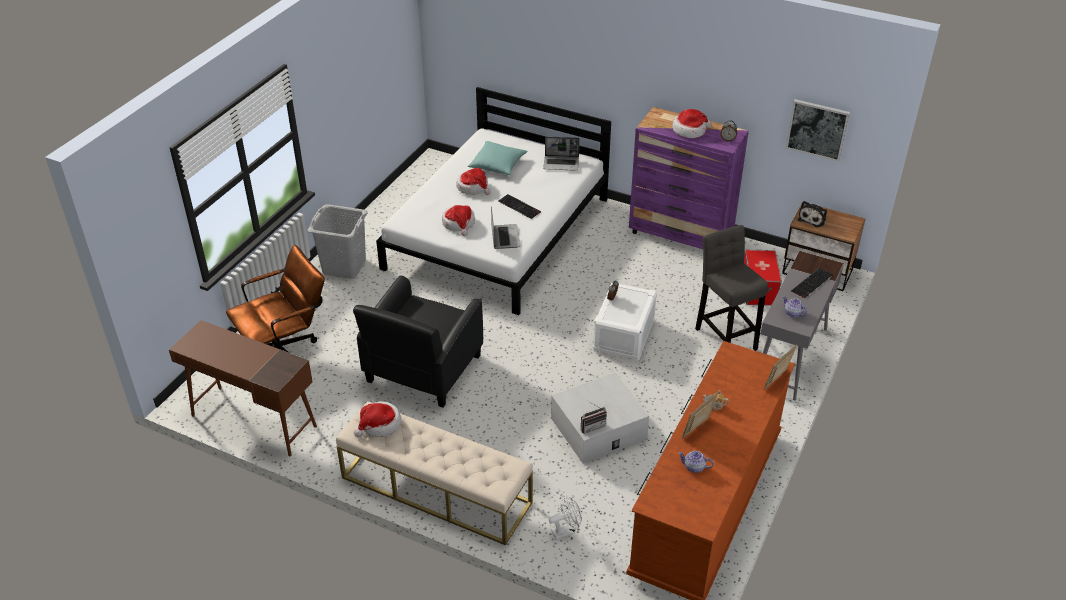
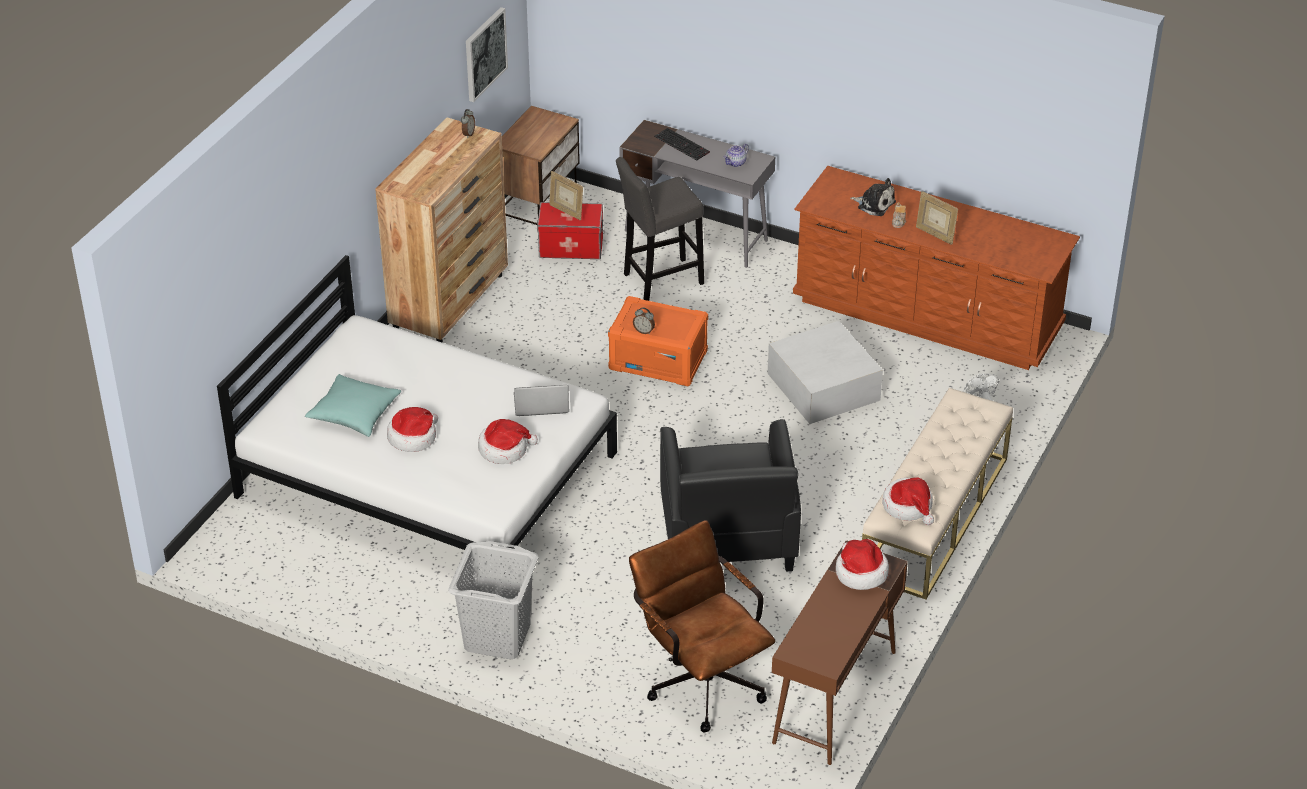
camera: 90 degrees left, 0 degrees up
(423, 369) = (727, 538): black armchair -> black armchair turned 60 degrees clockwise
(520, 206) = (468, 390): keyboard -> none
(561, 164) = (363, 349): laptop -> none
(592, 426) = (859, 363): radio -> none
(624, 336) = (658, 360): white storage box -> orange storage box
(681, 235) = (450, 301): purple dresser -> brown dresser
(690, 130) = (442, 162): hat -> hat (860, 572)
(694, 467) = (988, 240): teapot -> none
(777, 380) = (856, 179): picture frame -> picture frame (566, 211)
(813, 219) = (530, 142): plush toy -> plush toy (874, 204)

